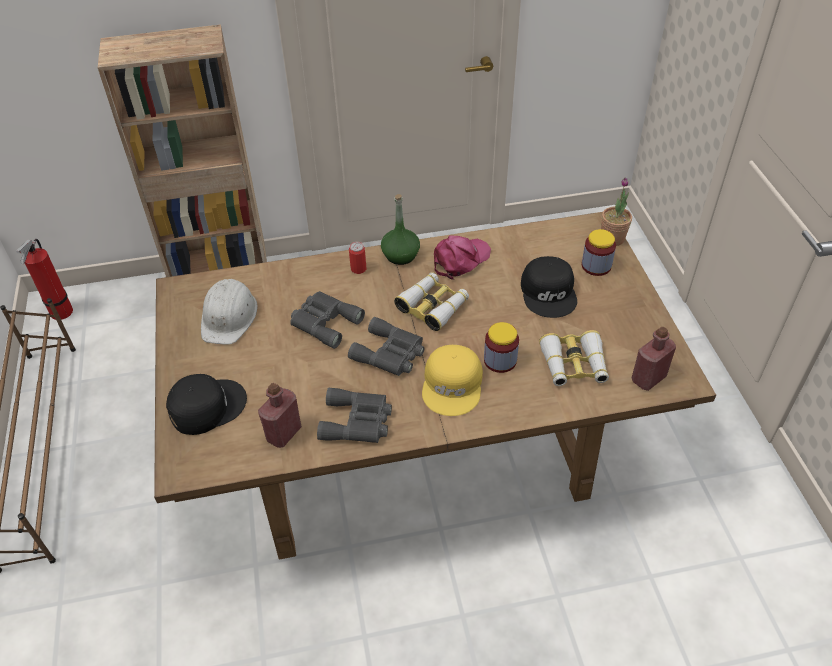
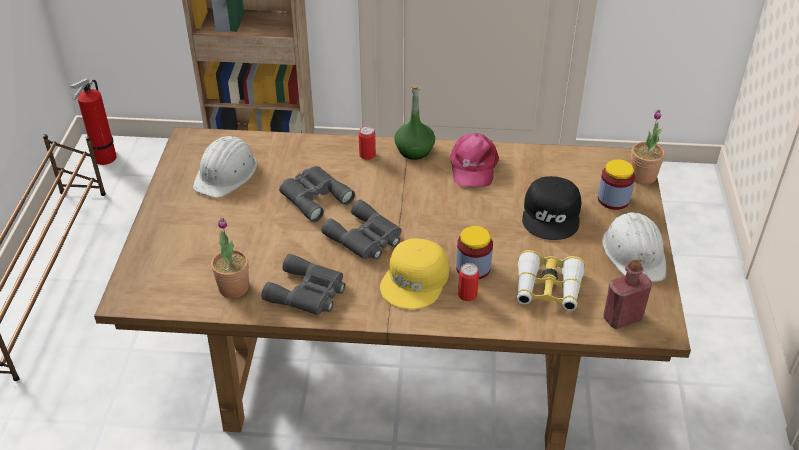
camera: 15 degrees right, 5 degrees down
(206, 406) = (173, 248): black cap -> none
(284, 433) = (233, 287): red bottle -> potted plant
(433, 306) = (426, 204): binoculars -> none
(460, 260) = (473, 166): pink cap -> pink cap turned 120 degrees clockwise
(505, 388) = (467, 295): none -> can
(634, 314) = (634, 253): none -> white hard hat

